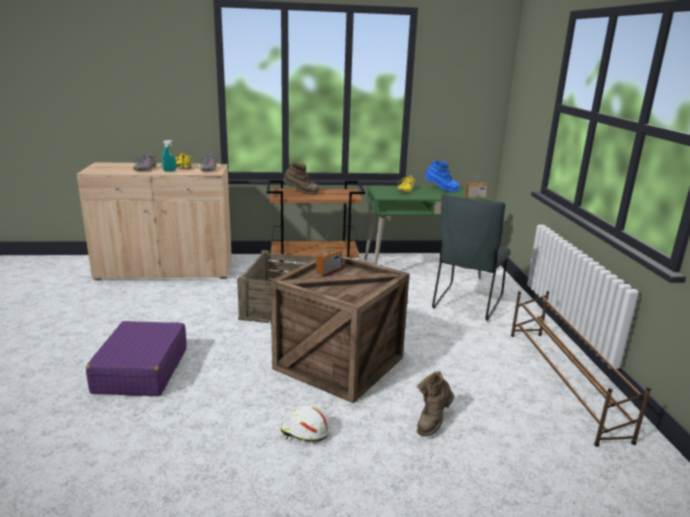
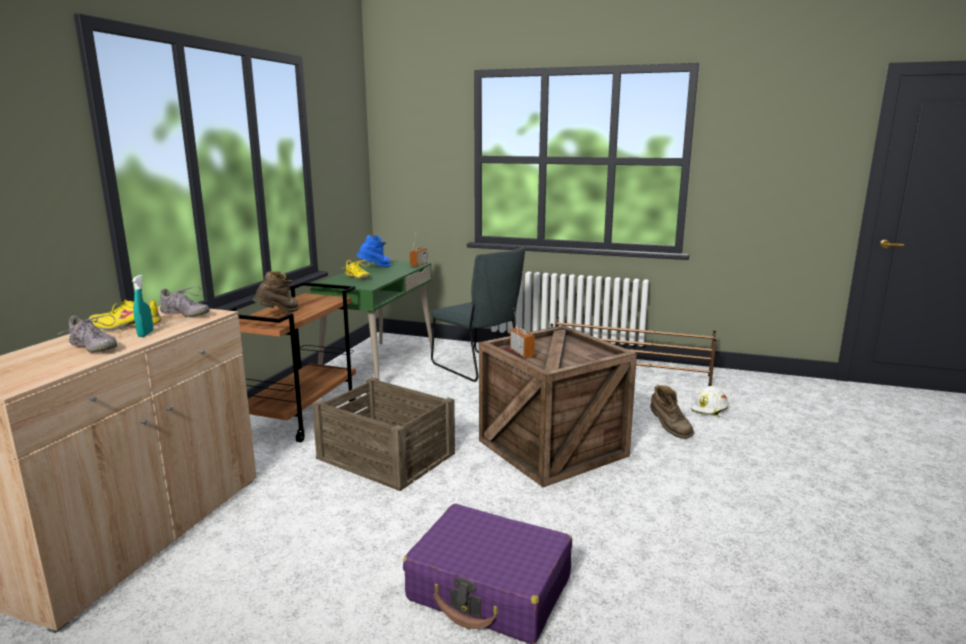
camera: 65 degrees left, 5 degrees down
(305, 432) = (671, 489): white hard hat -> white hard hat (710, 409)

